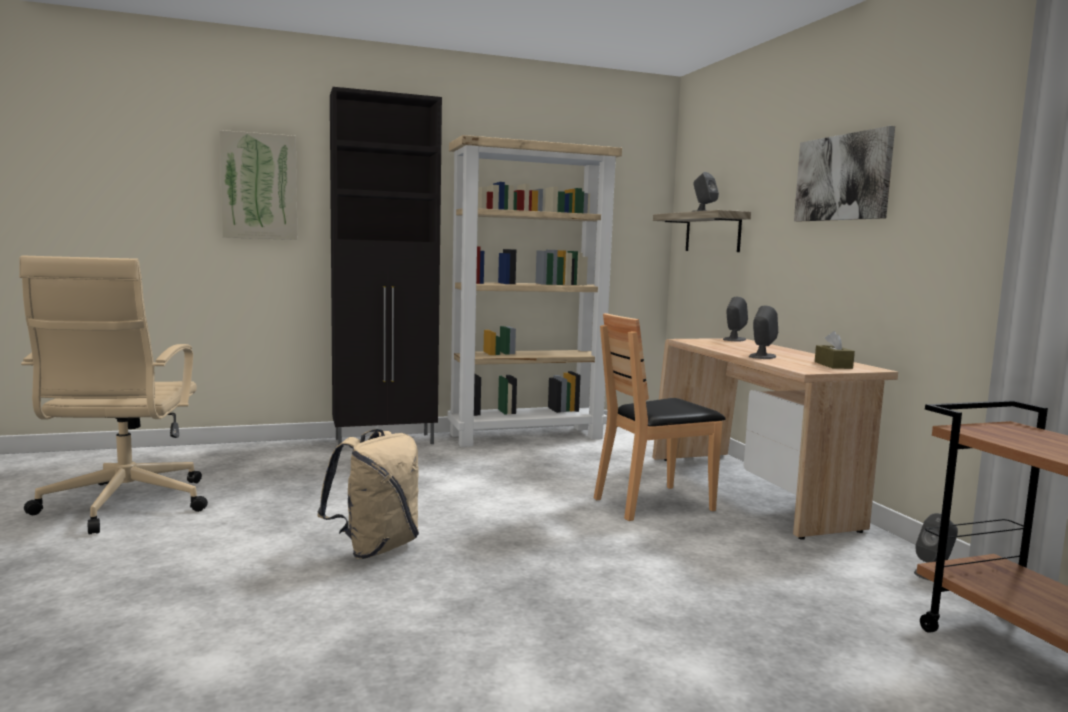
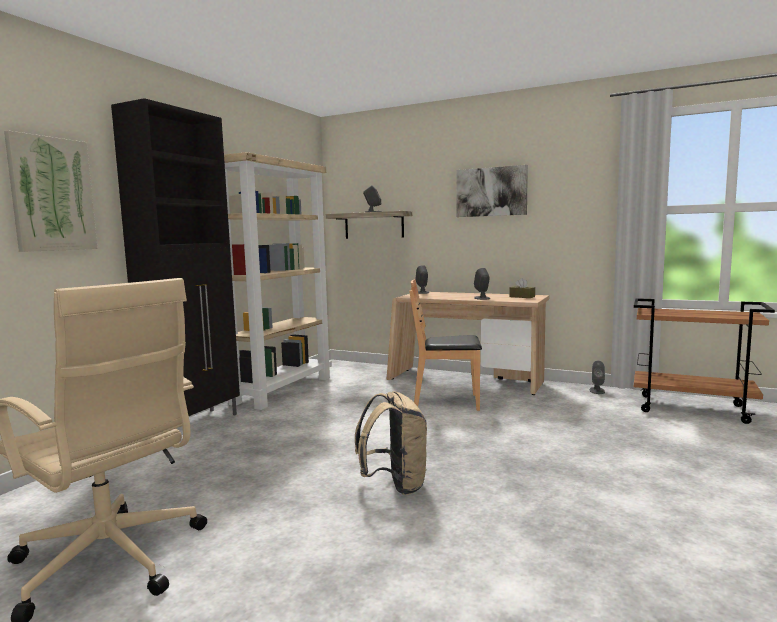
camera: 45 degrees left, 0 degrees up
(653, 503) = (447, 402): brown chair -> brown chair turned 75 degrees clockwise

